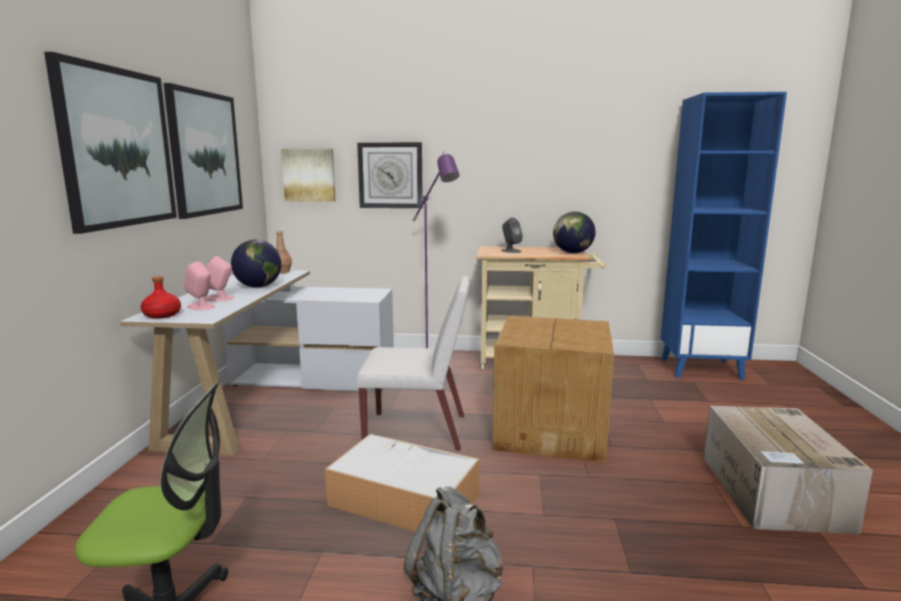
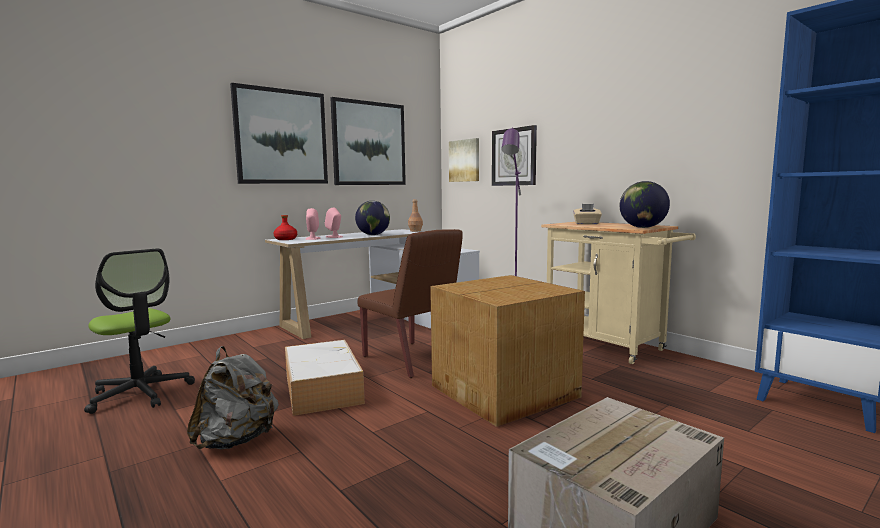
camera: 45 degrees right, 5 degrees down
(417, 431) = (412, 359): white chair -> brown chair
(511, 251) = (586, 224): grey speaker -> beige tissue box

